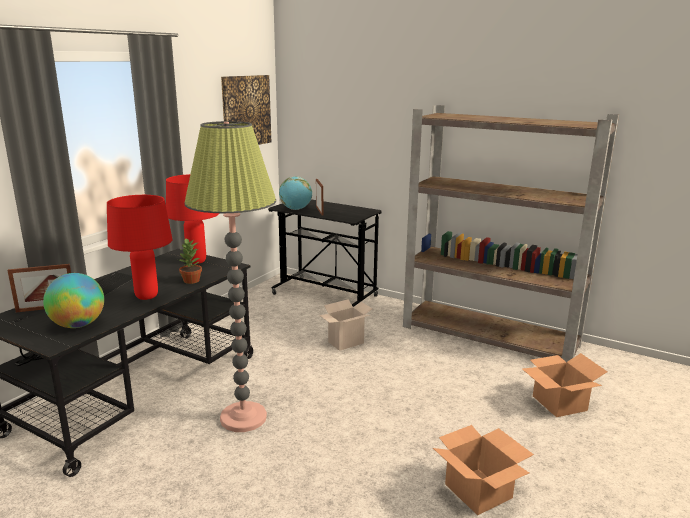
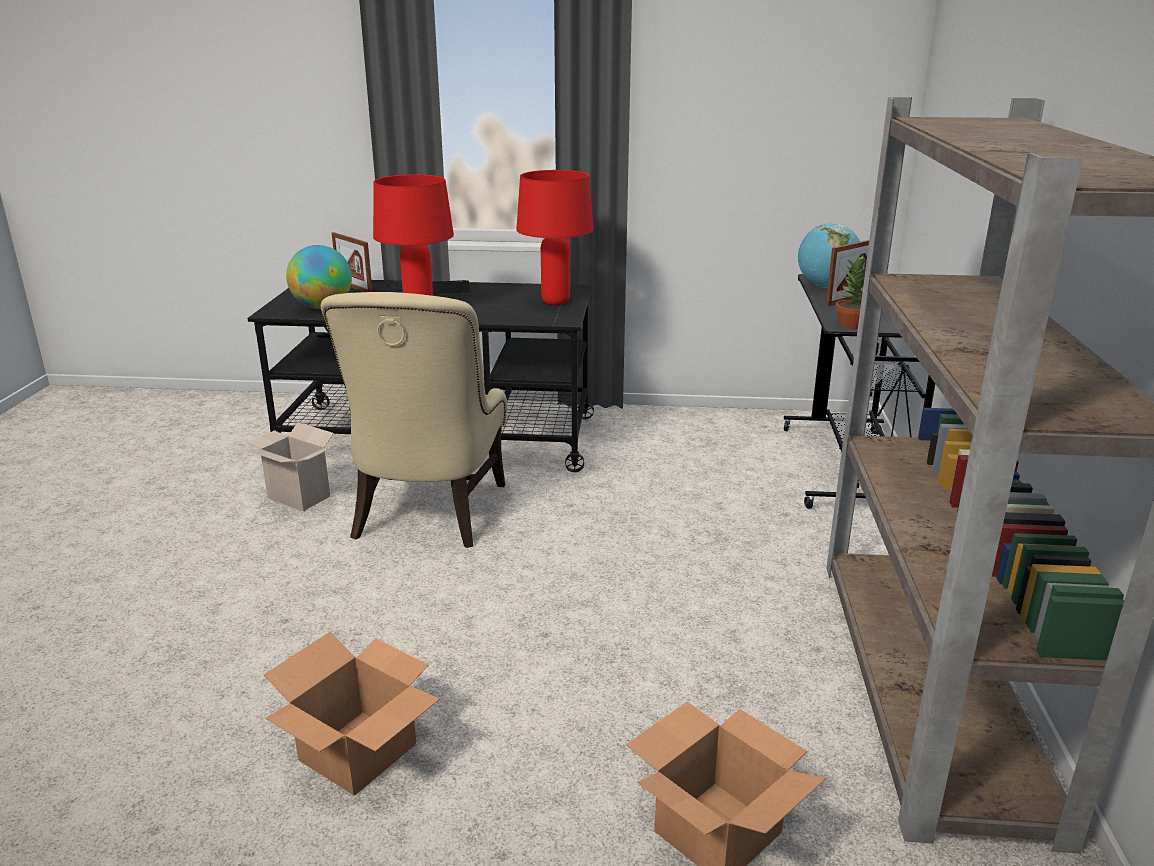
camera: 65 degrees right, 5 degrees up
(191, 281) = (487, 315): potted plant -> potted plant (850, 325)
(243, 418) = (428, 511): floor lamp -> beige chair
(246, 111) = (824, 92): picture -> none
(345, 343) = (697, 529): cardboard box -> cardboard box (296, 497)

